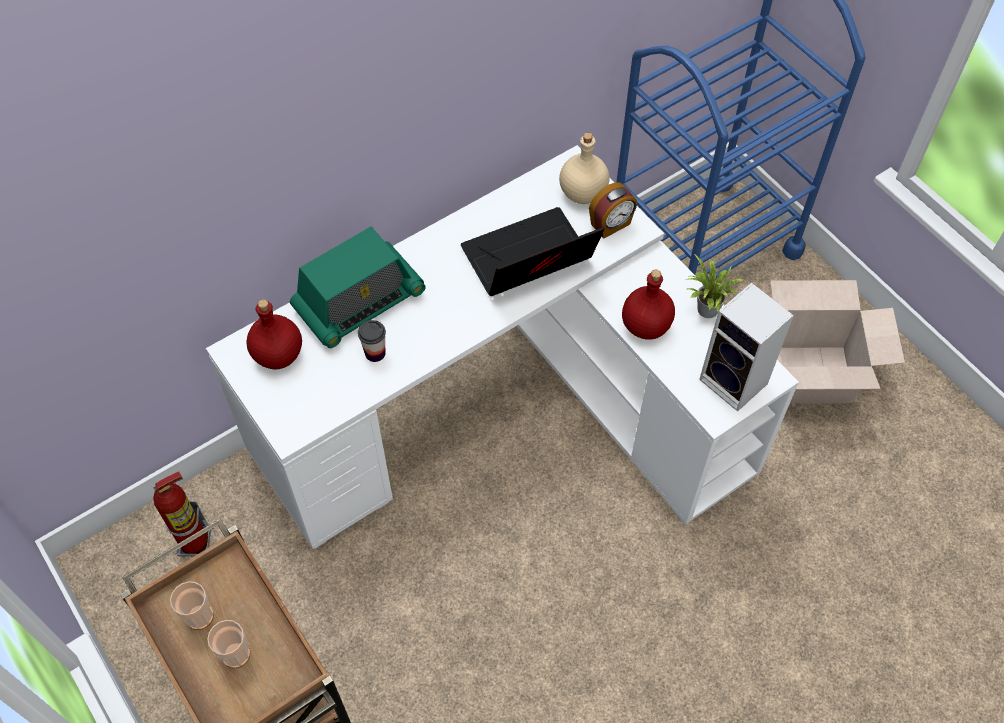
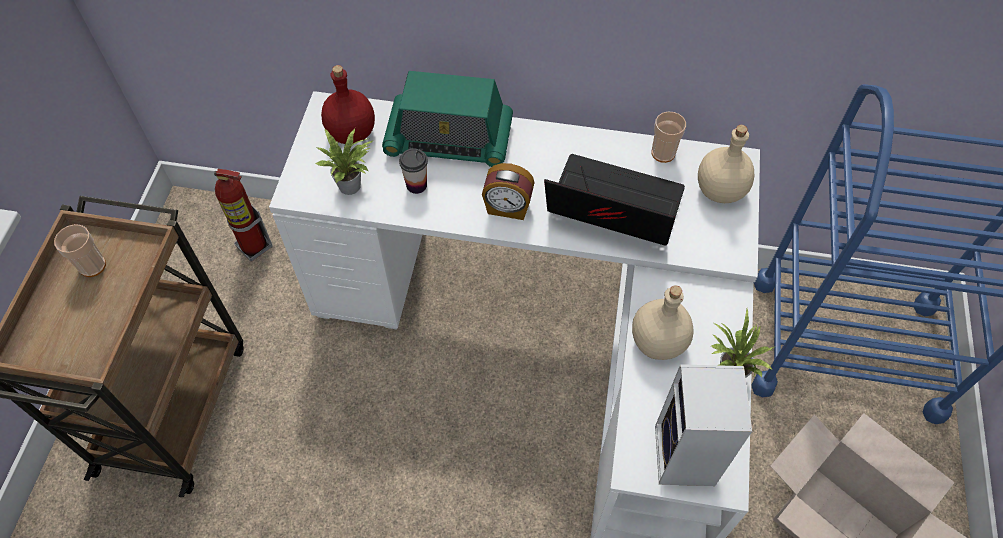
camera: 45 degrees right, 0 degrees up
(236, 654) = (80, 313): cup -> cup (663, 153)
(328, 392) = (353, 186): none -> potted plant
(611, 225) = (716, 234): alarm clock -> alarm clock (507, 208)
(646, 325) = (659, 342): red bottle -> beige bottle

